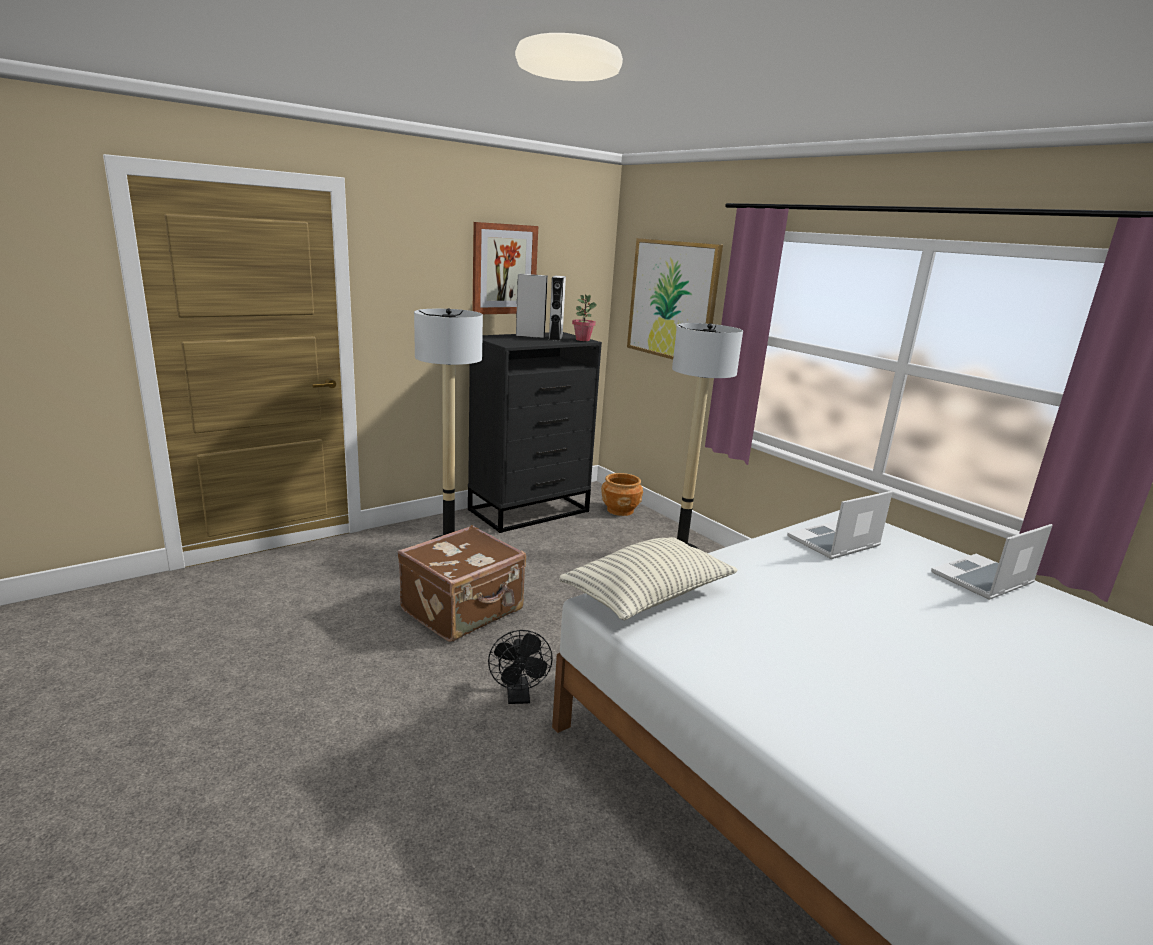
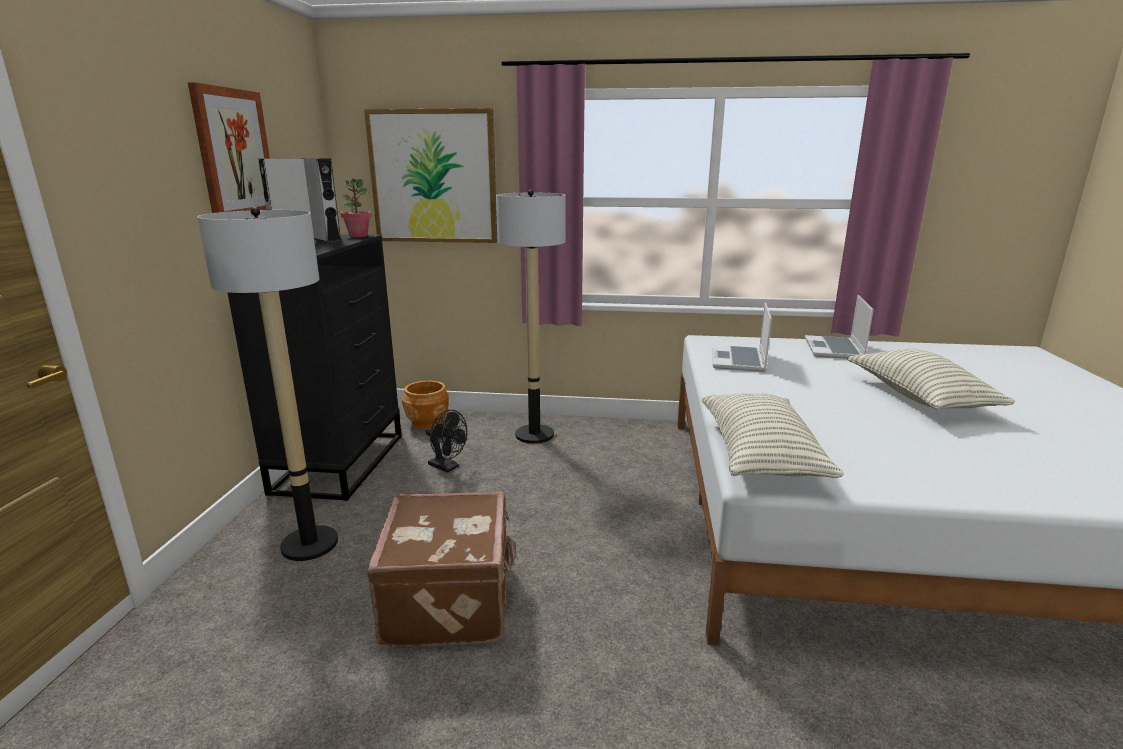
camera: 45 degrees left, 0 degrees up
(519, 697) = (641, 641): black fan -> black fan (447, 467)
(940, 648) = (919, 398): none -> pillow

